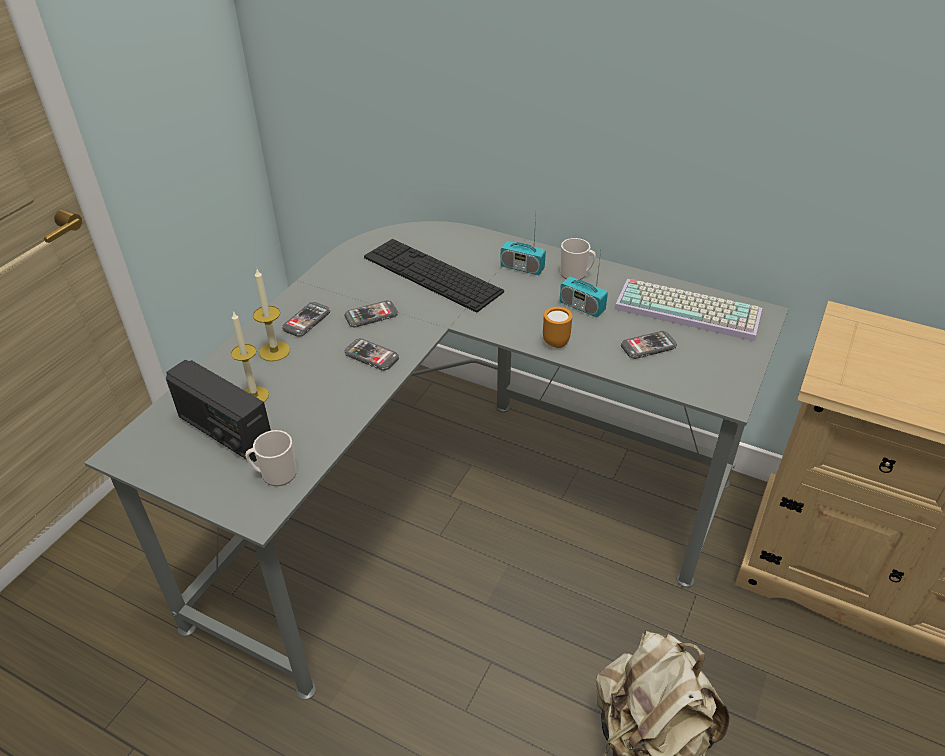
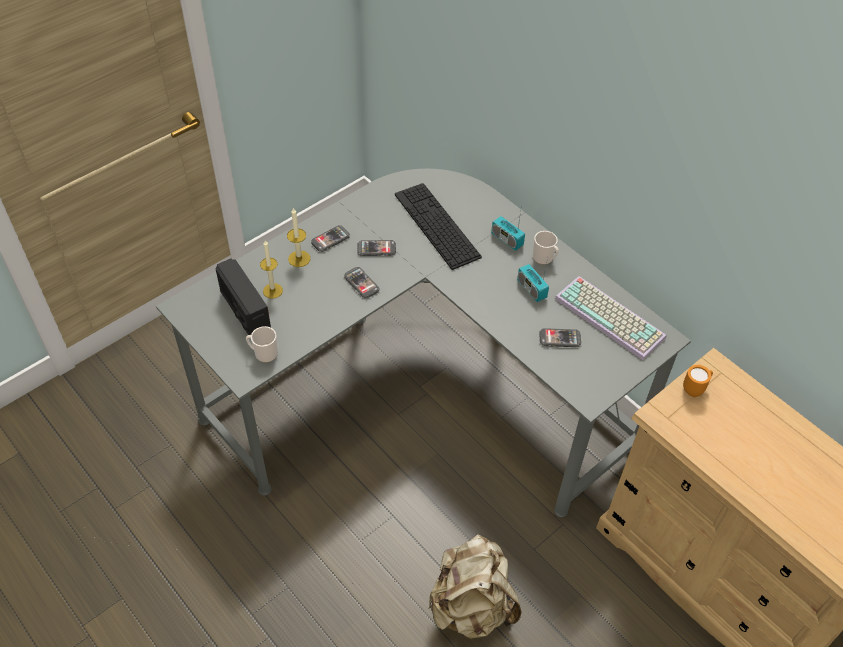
camera: 20 degrees right, 10 degrees up
(558, 341) = (497, 313): orange mug -> orange mug (695, 389)

